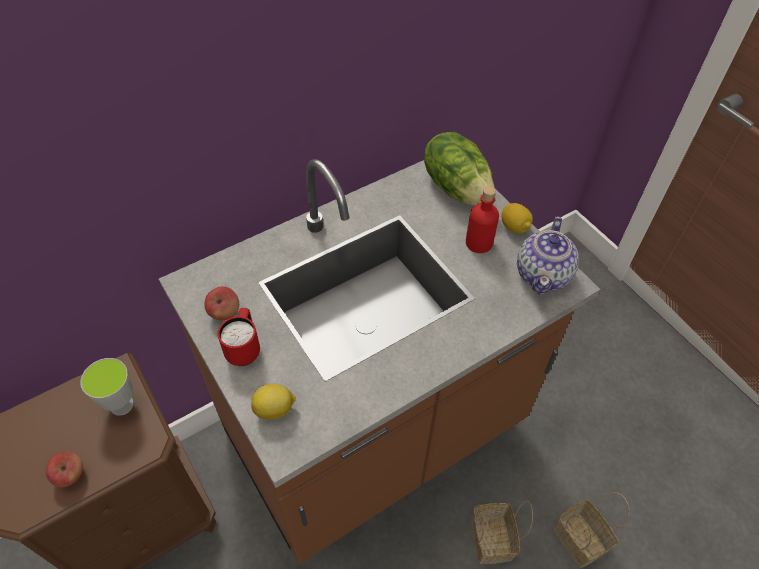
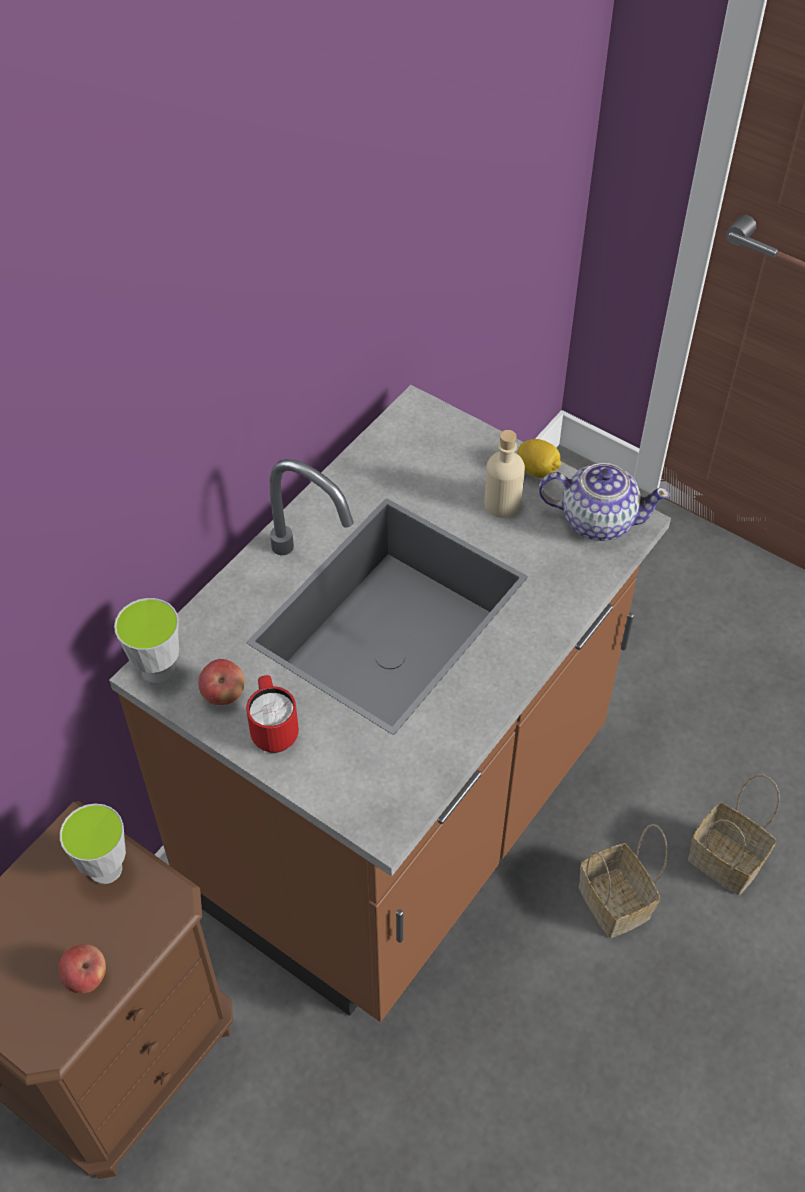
camera: 20 degrees left, 0 degrees up
(192, 282) = (158, 670): none -> cup
(275, 409) = (350, 787): lemon -> none
(457, 188) = (443, 439): lettuce -> none
(479, 243) = (502, 504): red bottle -> beige bottle
(543, 274) = (597, 520): teapot -> teapot turned 75 degrees counterclockwise

